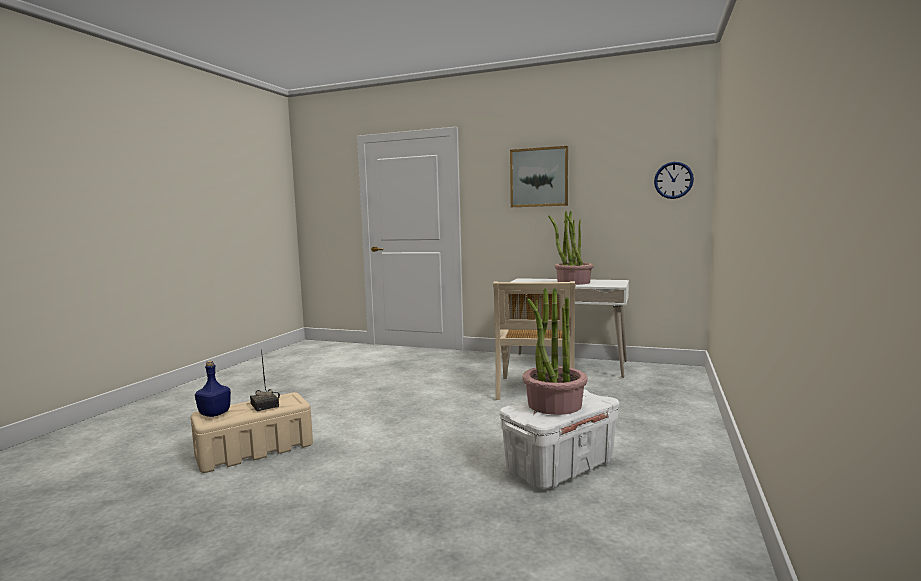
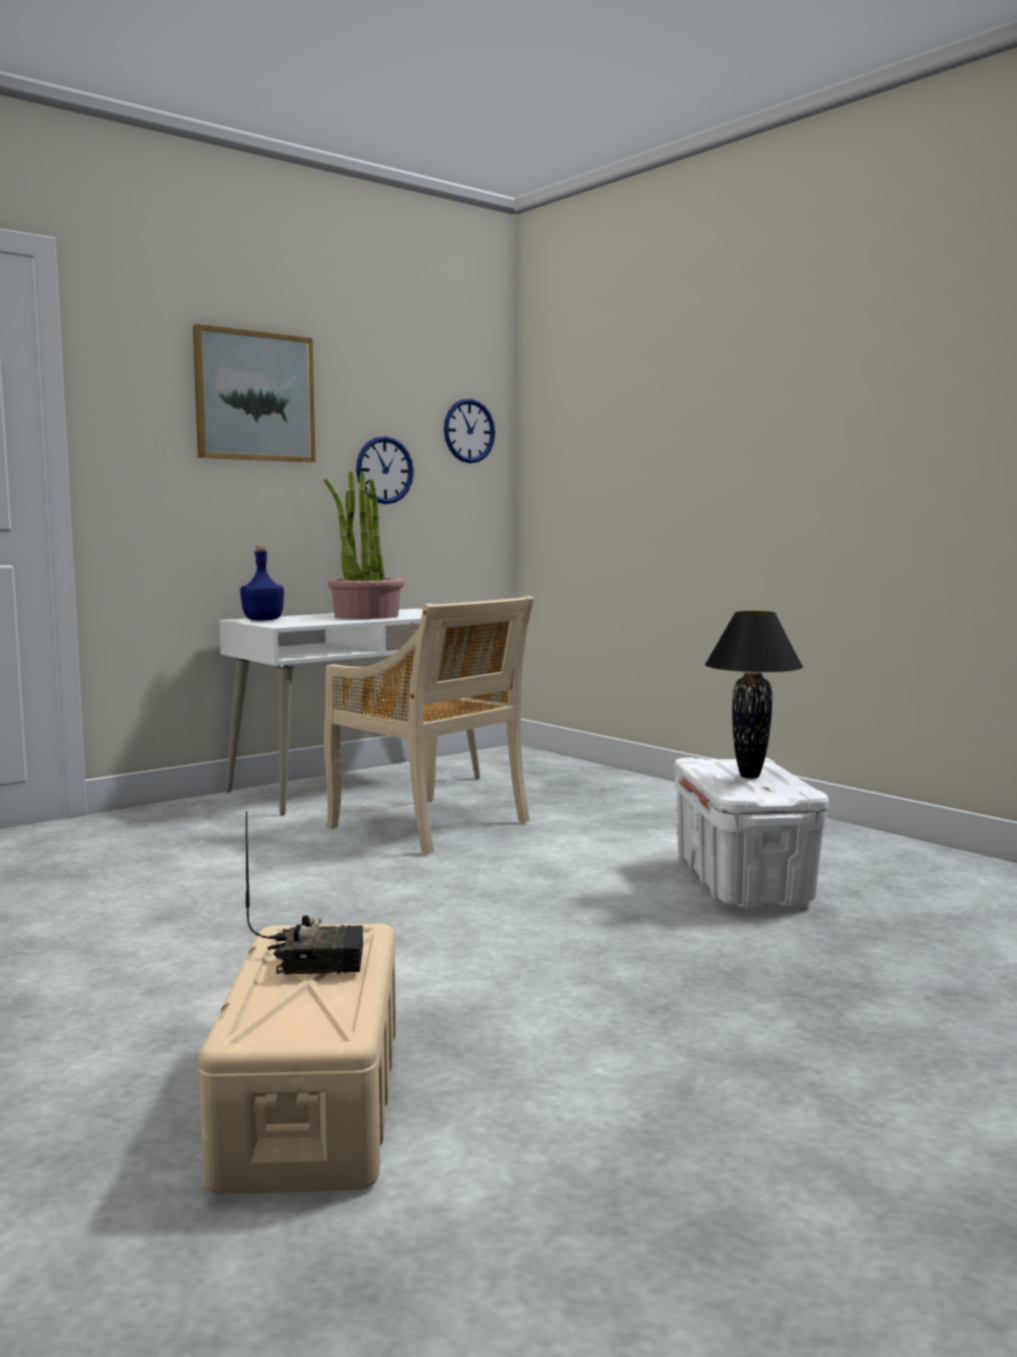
camera: 60 degrees left, 0 degrees up
(214, 414) = (281, 1022): blue bottle -> blue bottle (262, 620)
(554, 405) = (751, 776): potted plant -> black table lamp
(612, 206) = (384, 470): none -> wall clock

